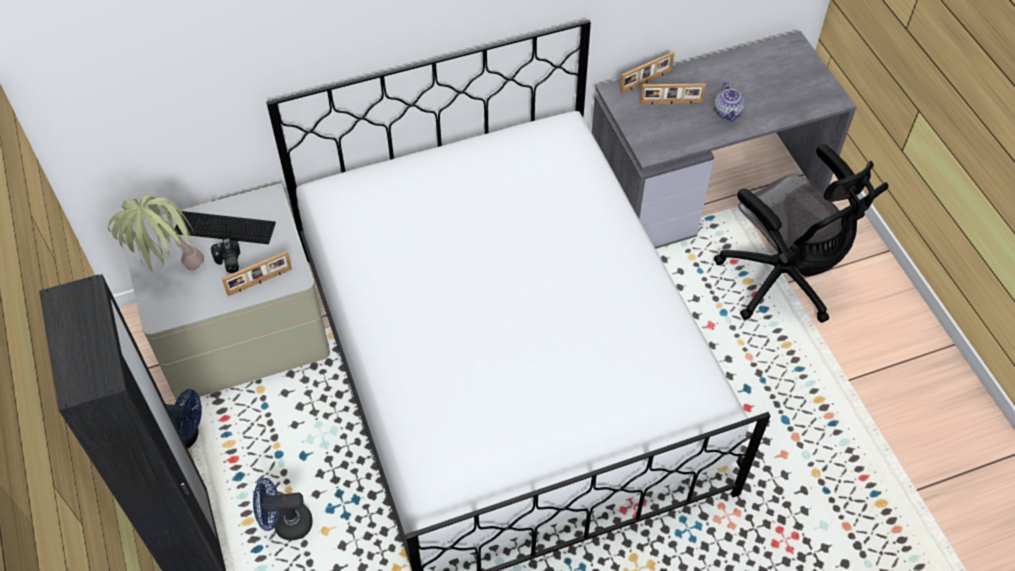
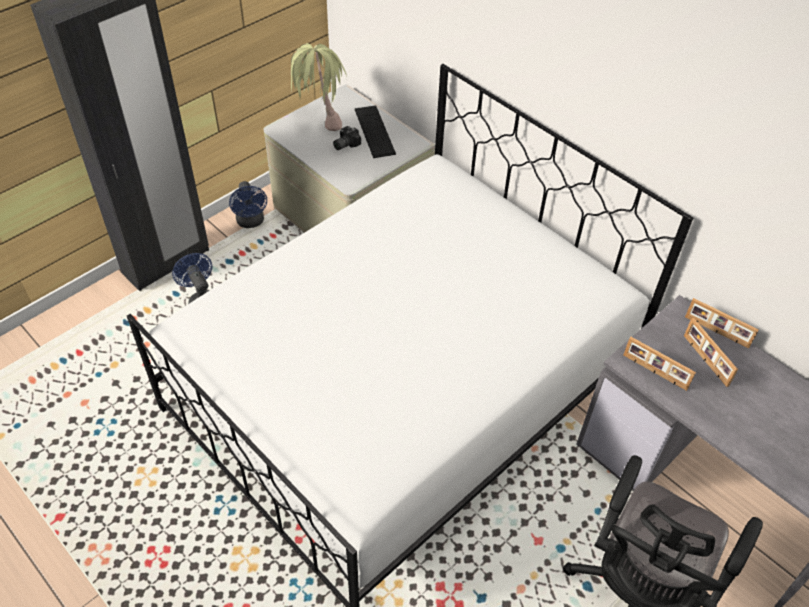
camera: 65 degrees right, 5 degrees down
(260, 282) = (336, 166): picture frame -> picture frame (654, 372)
(728, 112) = (732, 413): teapot -> none

